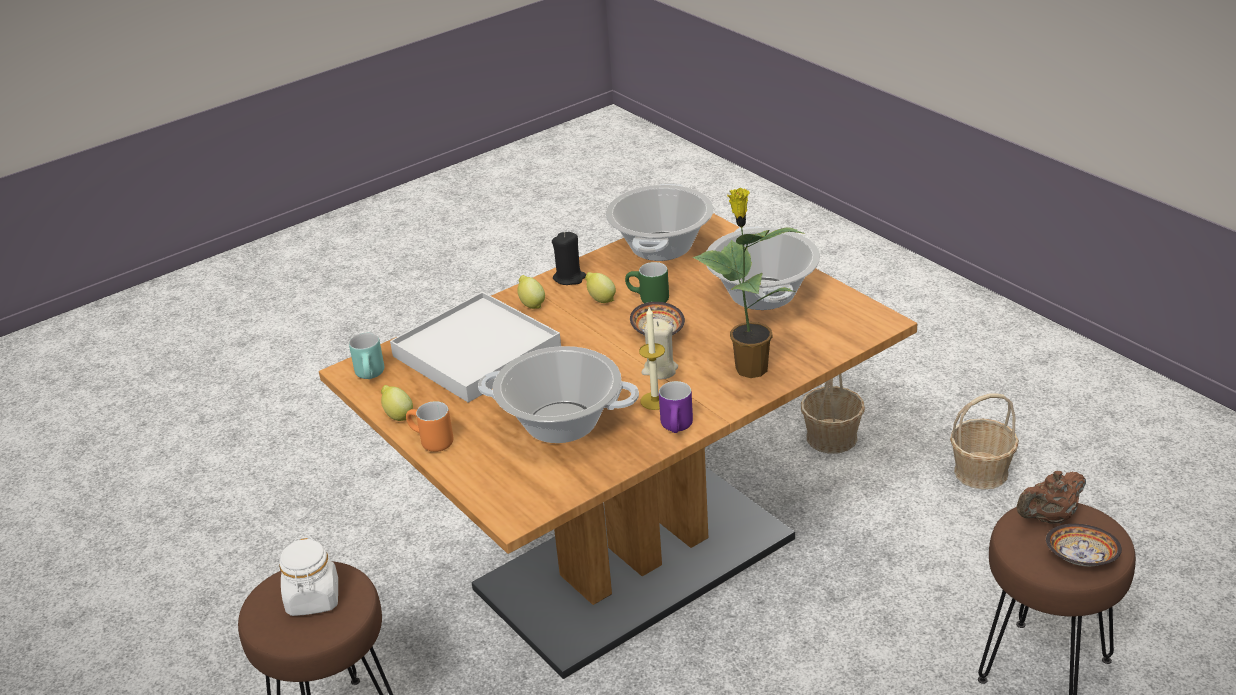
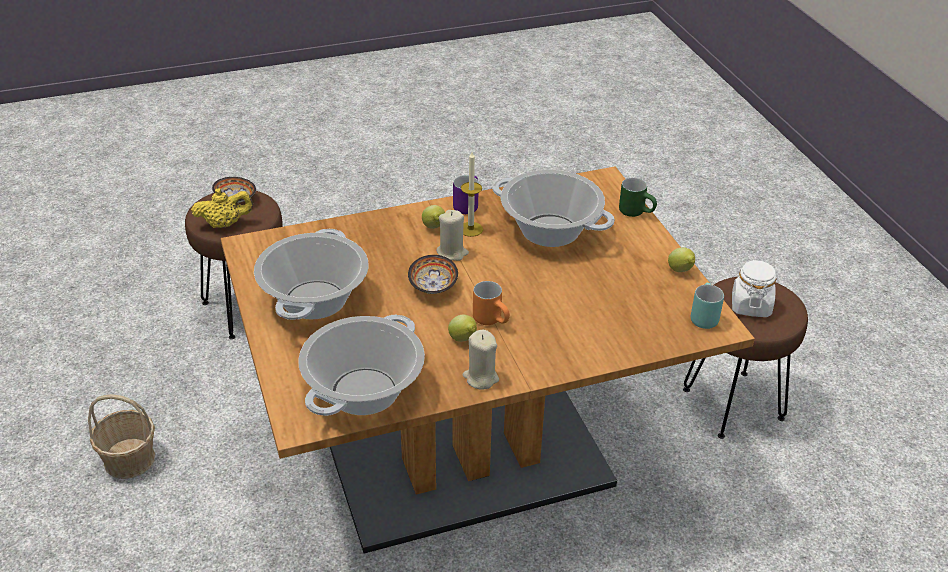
camera: 165 degrees left, 5 degrees up
(430, 443) = (656, 242): orange mug -> orange mug (493, 320)
(477, 352) = (600, 314): white tray -> none
(531, 304) = (532, 355): lemon -> lemon (434, 228)
(569, 278) = (480, 378): black candle -> beige candle
(647, 300) = (420, 325): green mug -> green mug (637, 212)
(749, 368) = (382, 235): potted plant -> none
(832, 437) = (215, 544): basket -> none
(1049, 518) = (225, 224): brown teapot -> yellow teapot

